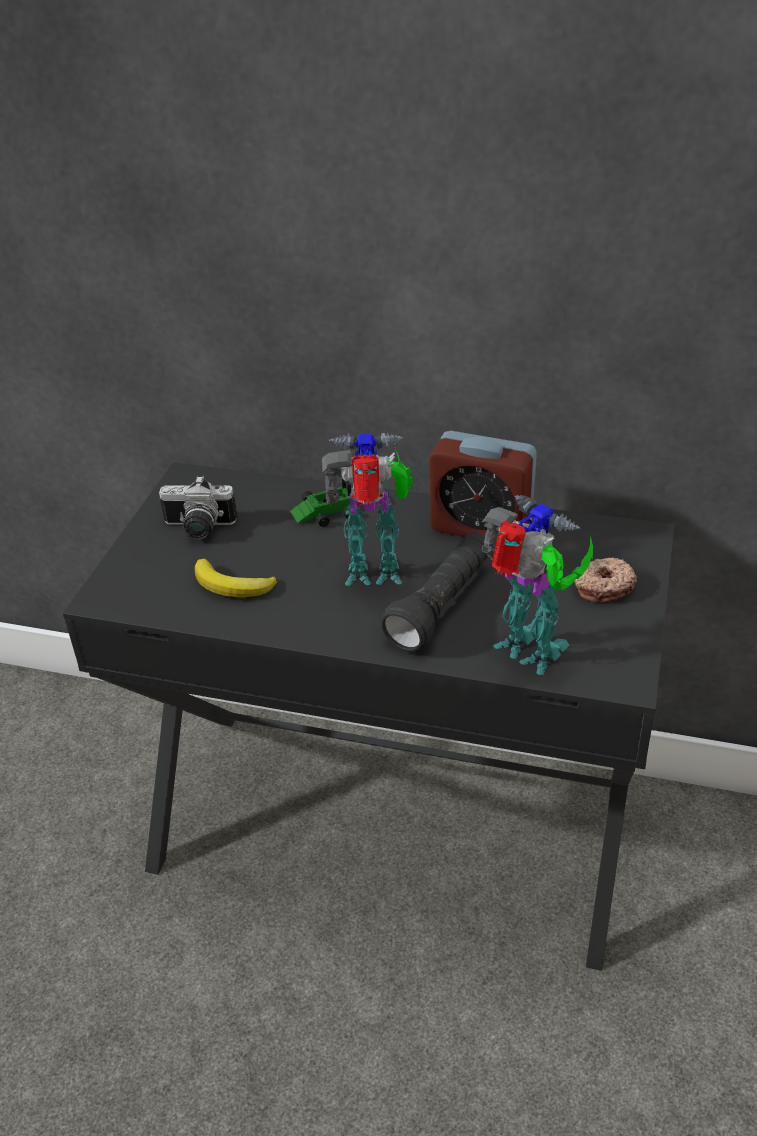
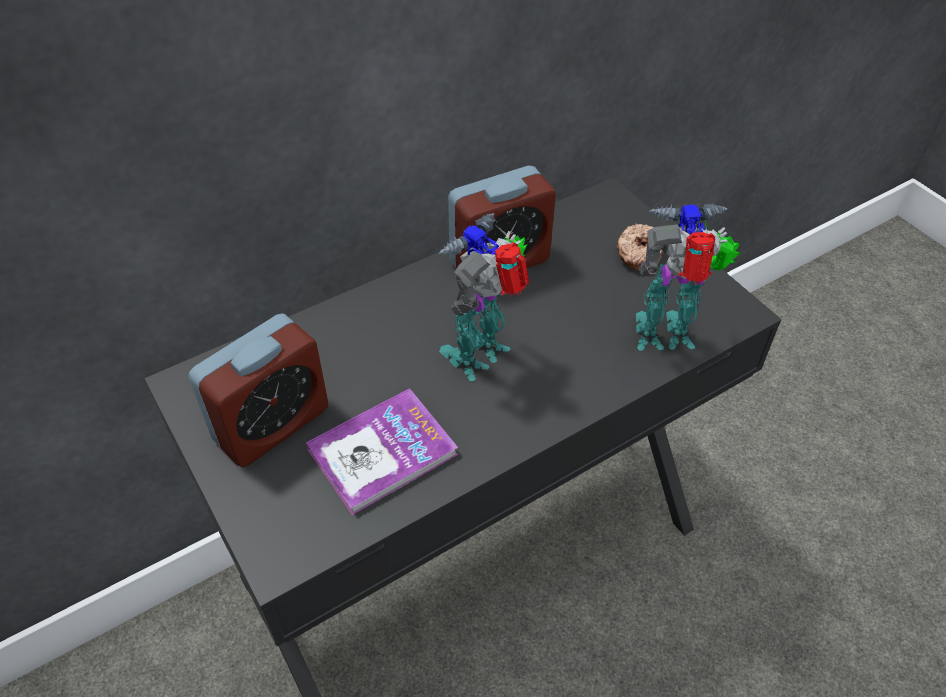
camera: 50 degrees left, 10 degrees up
(198, 529) = (272, 424): camera -> alarm clock
(232, 585) = (382, 452): banana -> book
(322, 511) = (359, 331): toy car -> none
(441, 605) = (562, 344): black flashlight -> none

